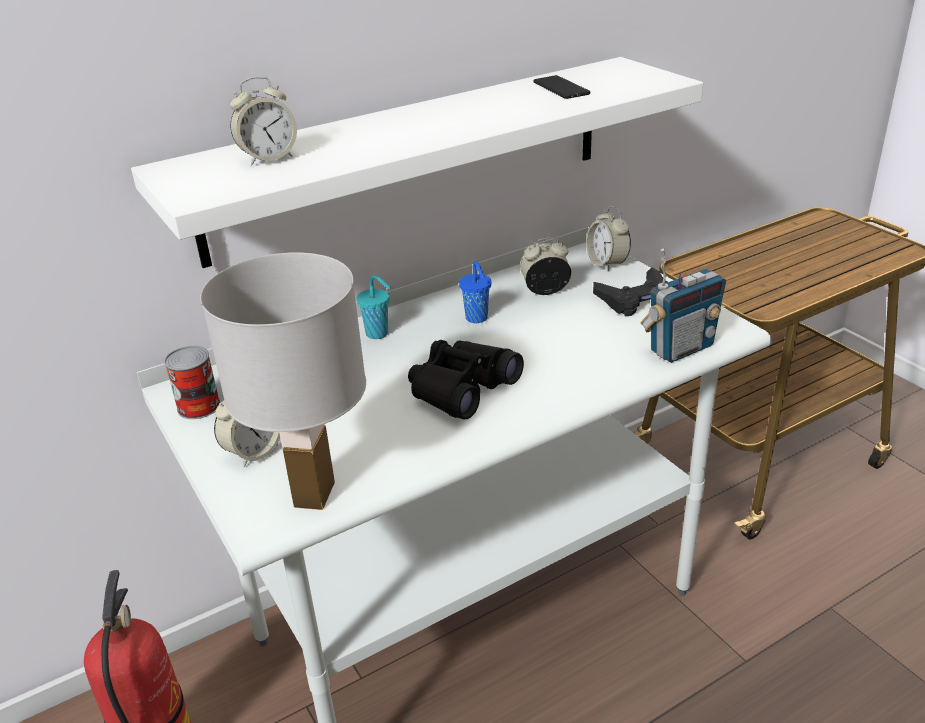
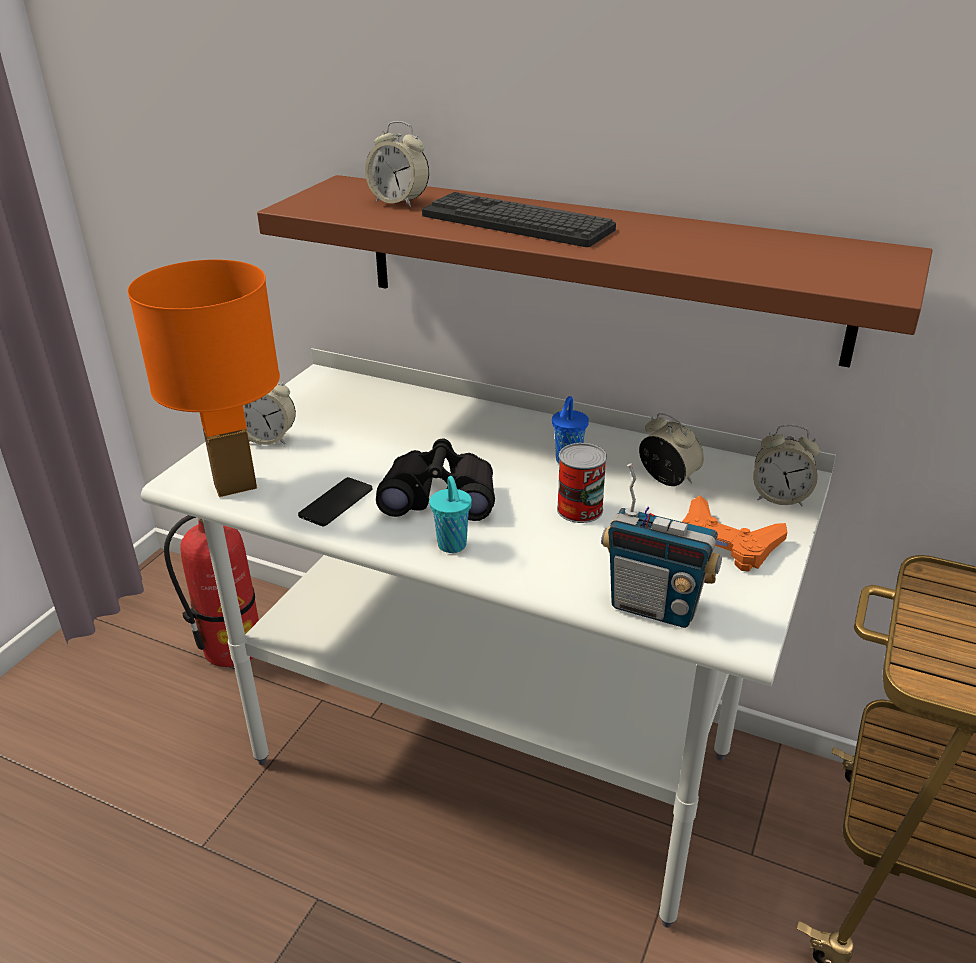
camera: 55 degrees right, 0 degrees up
(199, 406) = (308, 393): can -> can (579, 509)
(314, 493) = (236, 485): white table lamp -> orange table lamp
(378, 334) = (485, 423): turquoise cup -> turquoise cup (452, 546)
(396, 133) = (516, 222): none -> keyboard
(411, 157) = (596, 266): white shelf -> brown shelf
(561, 88) = (755, 248): phone -> phone (336, 502)
(607, 263) = (779, 497): alarm clock -> alarm clock turned 105 degrees counterclockwise
(636, 299) = (725, 543): black game controller -> orange game controller

